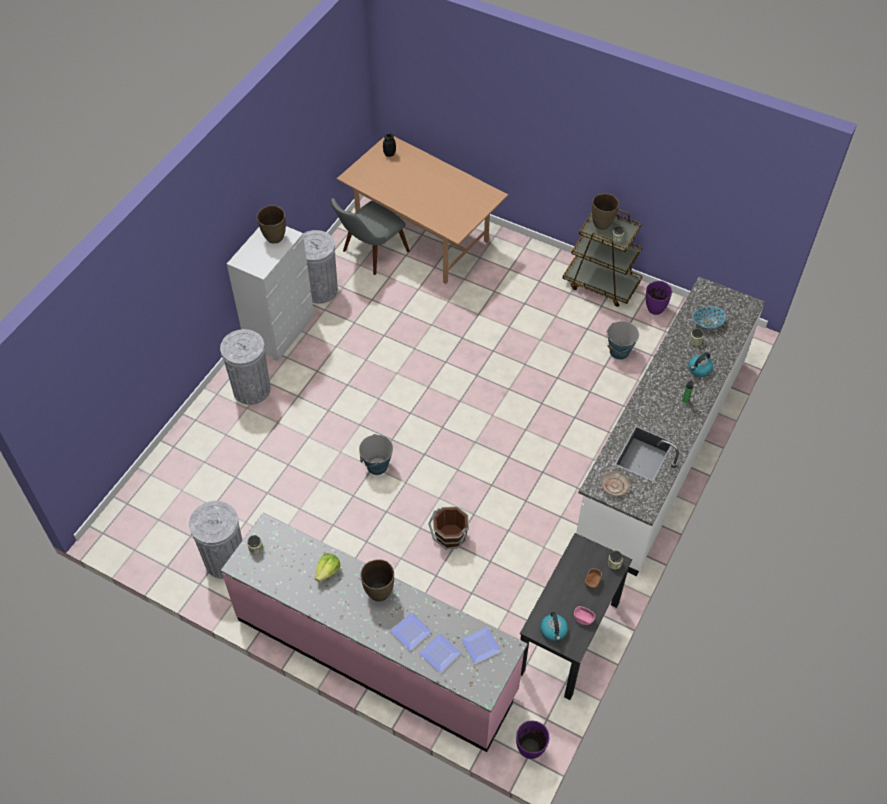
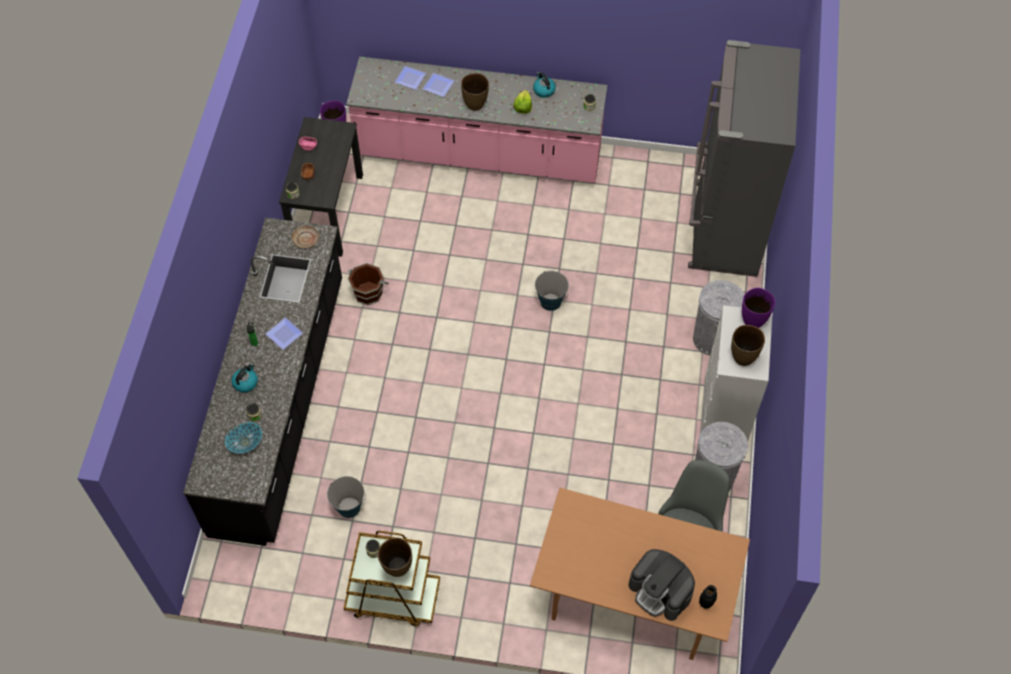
camera: 160 degrees right, 5 degrees up
(173, 485) = (723, 228): none -> grey fridge
(225, 560) = (638, 184): grey trash can -> none
(417, 167) = (660, 591): none -> coffee machine
(450, 537) = (456, 259): brown bucket -> brown bucket (368, 292)
(482, 646) = (380, 92): plate -> plate (283, 334)
(553, 630) = (330, 132): kettle -> kettle (543, 90)
(655, 309) = (320, 580): purple vase -> purple vase (753, 320)
(661, 449) = (280, 404): white counter -> black counter

